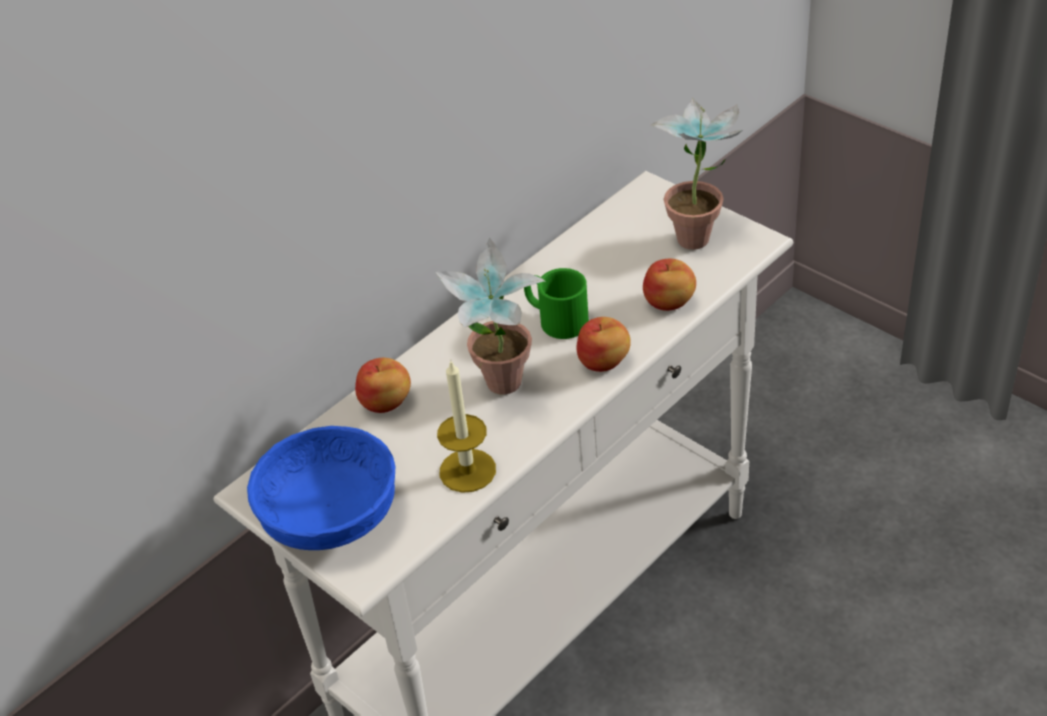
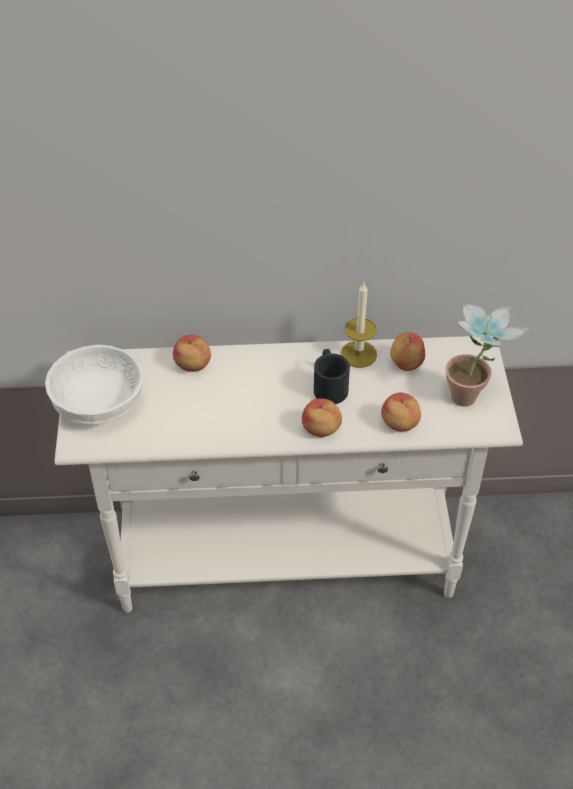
camera: 40 degrees right, 5 degrees up
(333, 515) = (100, 403): blue bowl -> white bowl
(467, 470) = (183, 432): candle -> candle (358, 354)
(502, 392) = (251, 404): potted plant -> none
(555, 318) = (329, 385): green mug -> black mug
(600, 248) = (405, 363): none -> apple

